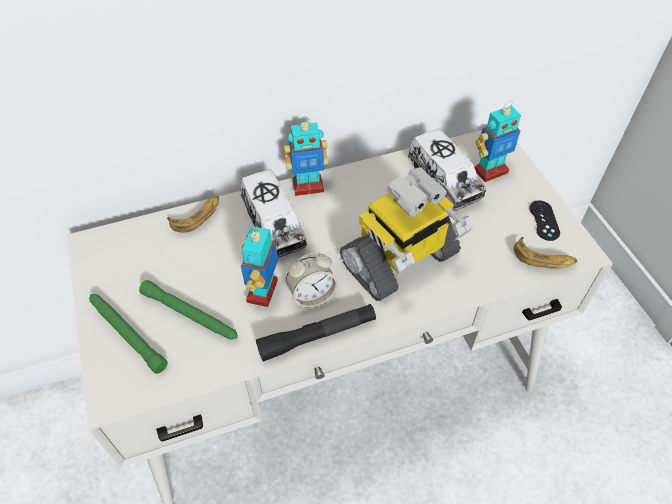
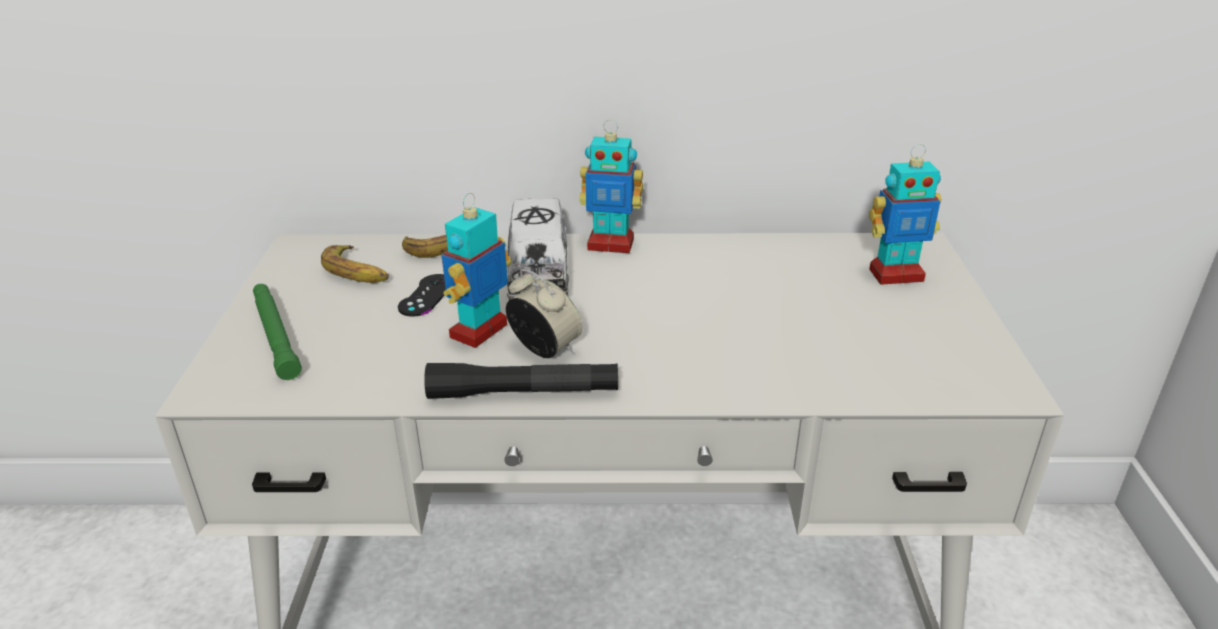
camera: 20 degrees right, 20 degrees down
(190, 315) = (367, 334): green flashlight -> none
(312, 295) = (545, 350): alarm clock -> alarm clock turned 135 degrees counterclockwise
(400, 260) = (698, 340): toy robot -> none
(444, 181) = (815, 272): toy truck -> none
(543, 258) = (937, 383): banana -> banana (357, 272)
(544, 220) = (960, 342): black game controller -> black game controller (426, 295)

